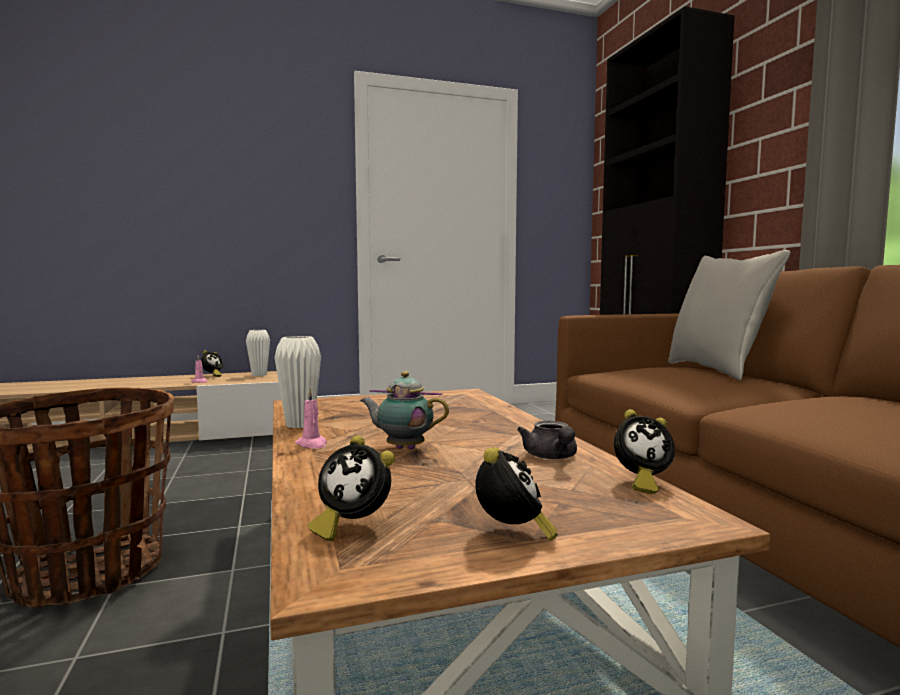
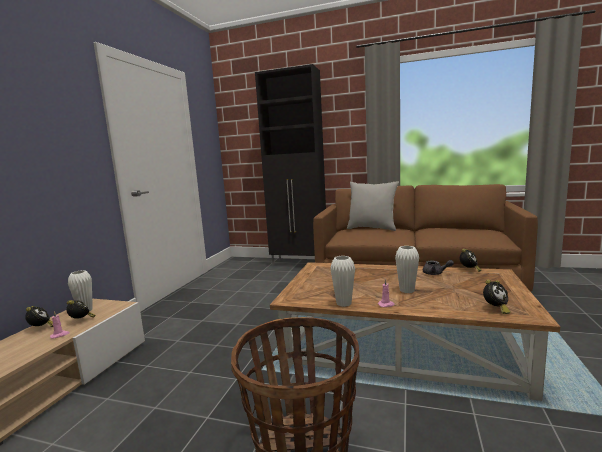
camera: 55 degrees left, 5 degrees up
(403, 448) = (407, 290): teapot -> white vase
(512, 534) = (507, 291): alarm clock -> alarm clock (81, 320)

